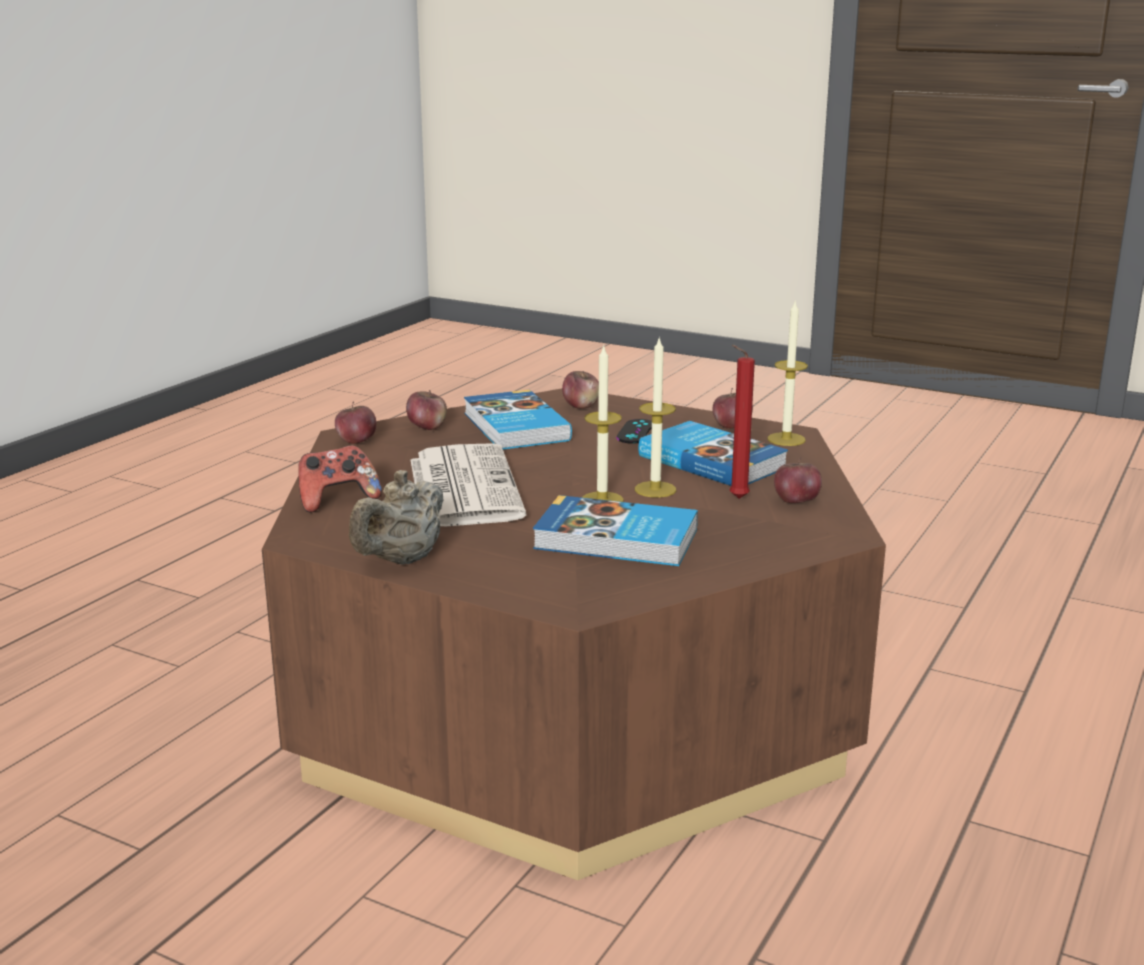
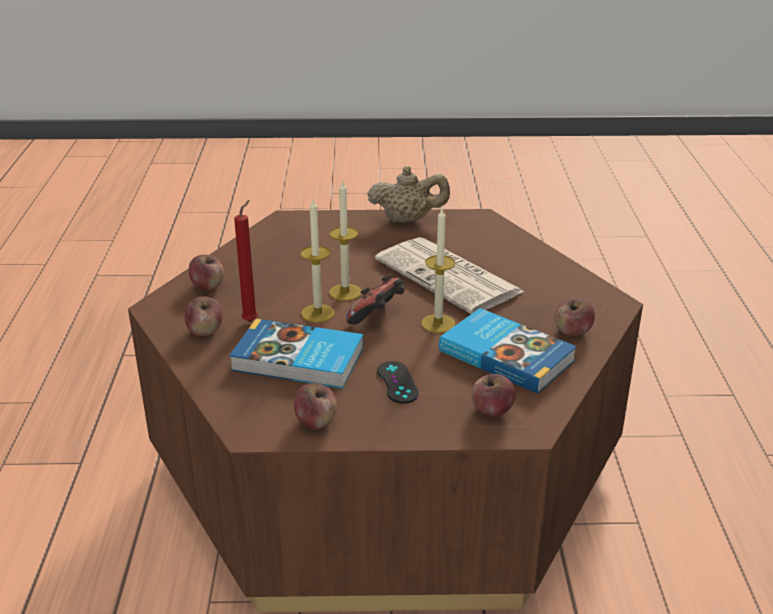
camera: 150 degrees right, 10 degrees up
(337, 500) = (508, 245): game controller -> game controller (378, 316)
(356, 441) = (593, 298): apple -> apple (208, 286)
(401, 560) = (408, 220): beige teapot -> beige teapot turned 90 degrees clockwise
(616, 540) = (304, 263): book -> none
(786, 439) = (251, 416): candle -> candle (438, 323)

